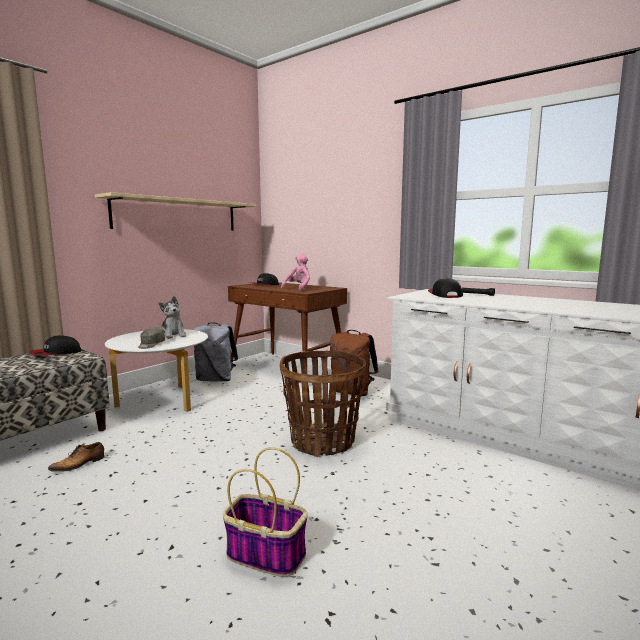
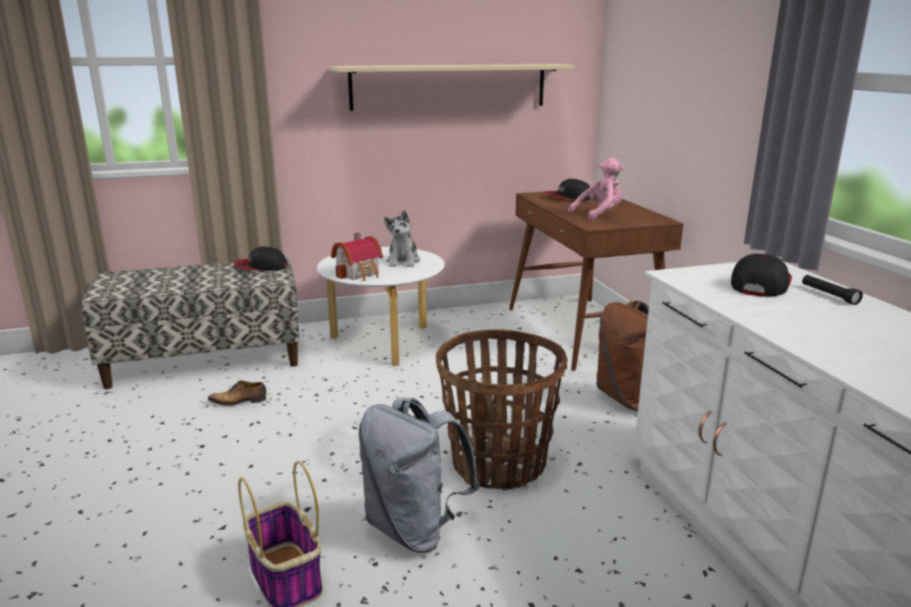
camera: 35 degrees right, 10 degrees up
(151, 345) = (360, 273): grey cap -> toy house
(216, 380) = (471, 327): grey backpack -> grey backpack (414, 529)

